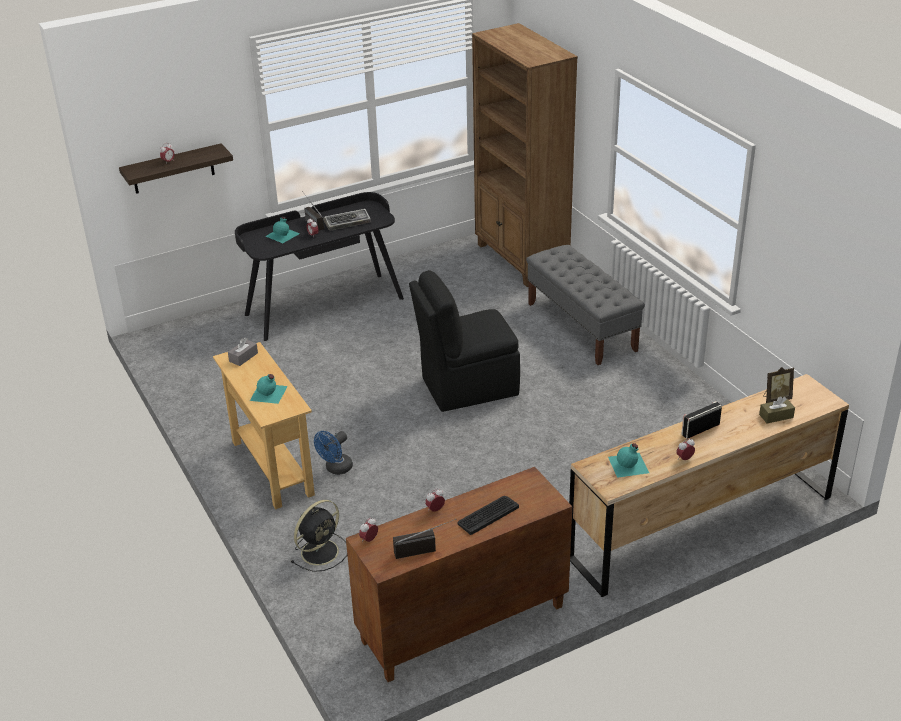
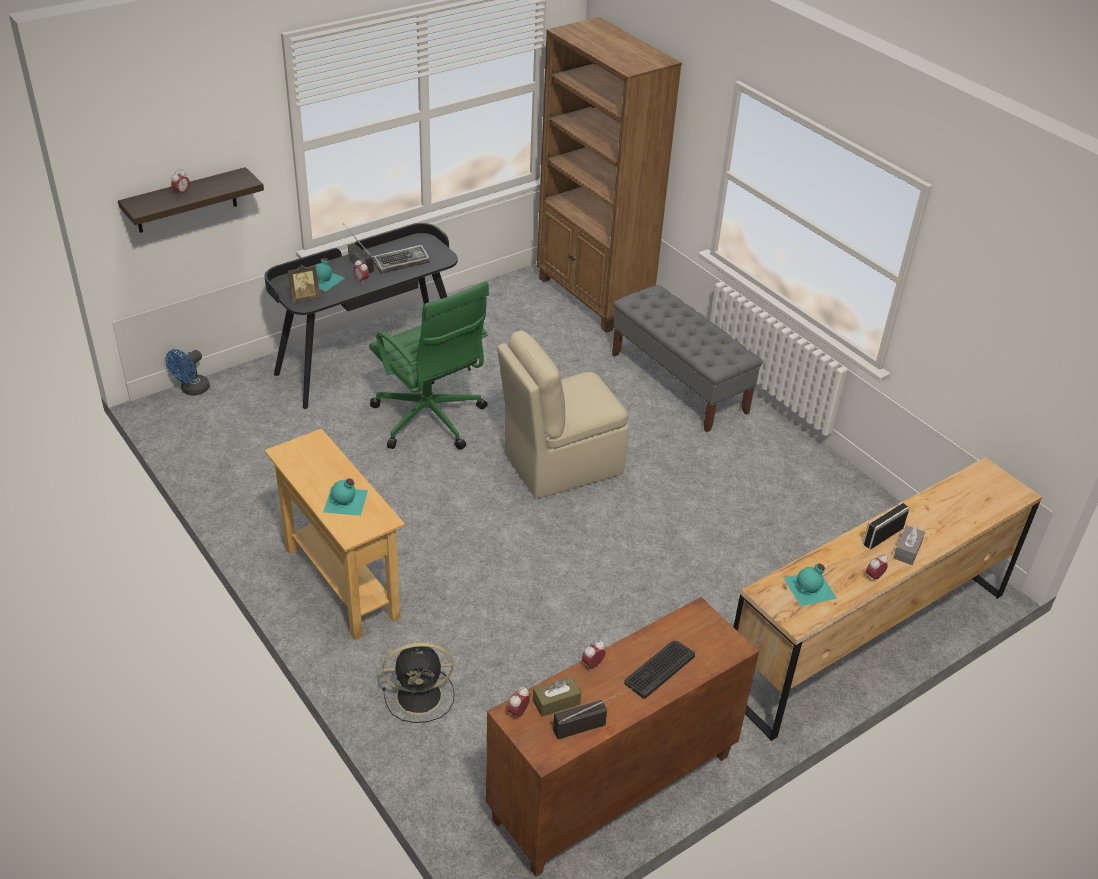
camera: 10 degrees left, 5 degrees up
(243, 357) = (304, 451): grey tissue box -> grey tissue box (907, 550)
(321, 551) = (421, 696): black fan -> black fan turned 45 degrees clockwise
(336, 469) = (421, 581): blue fan -> blue fan (192, 390)
(365, 351) = (430, 420): none -> green office chair
(467, 387) = (560, 464): black chair -> beige chair
(775, 399) = (958, 492): picture frame -> picture frame (304, 298)
(776, 416) = (964, 515): brown tissue box -> brown tissue box (556, 702)

